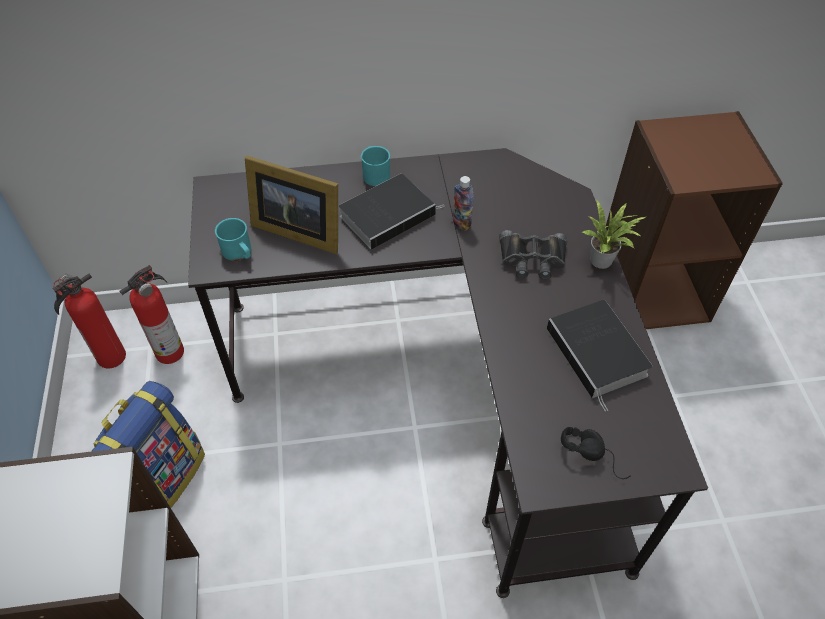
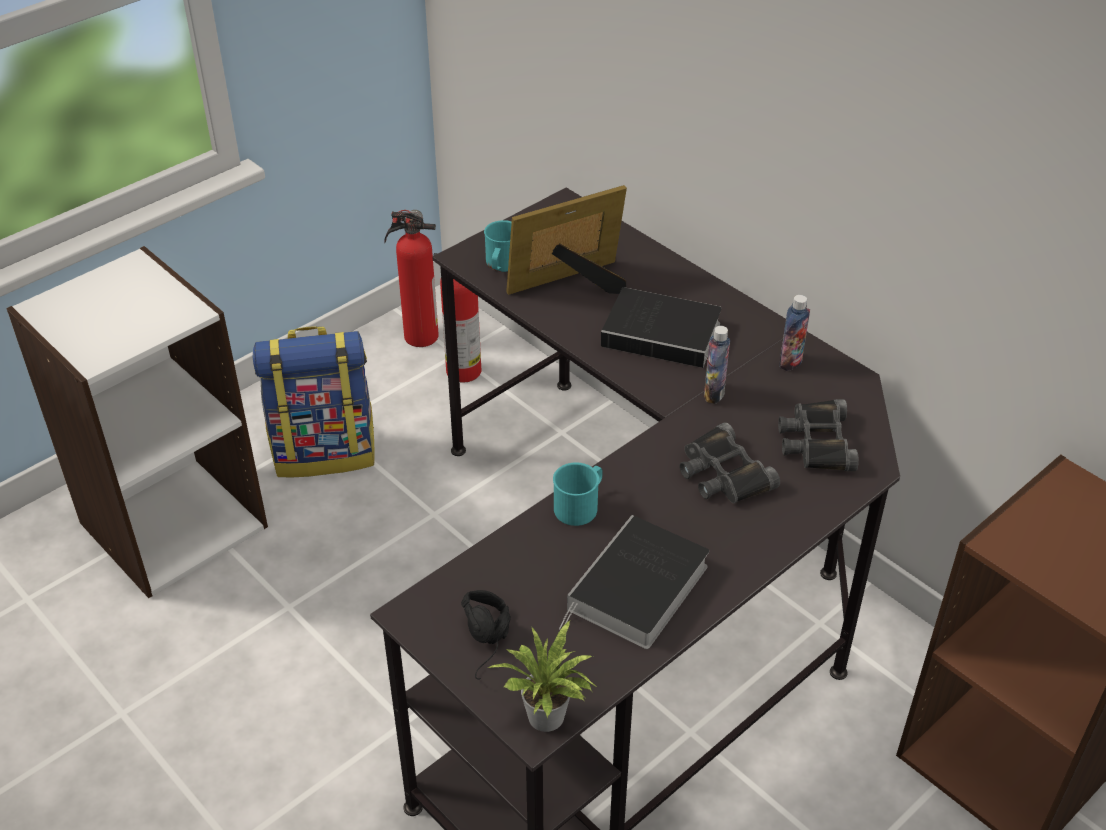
camera: 55 degrees right, 10 degrees down
(297, 229) = (572, 284): picture frame -> picture frame turned 75 degrees clockwise
(375, 173) = (712, 296): turquoise mug -> turquoise mug (580, 505)
(464, 175) = (790, 362): none -> bottle
(538, 205) = (816, 442): none -> black binoculars
(604, 261) = (789, 537): potted plant -> potted plant (548, 720)

